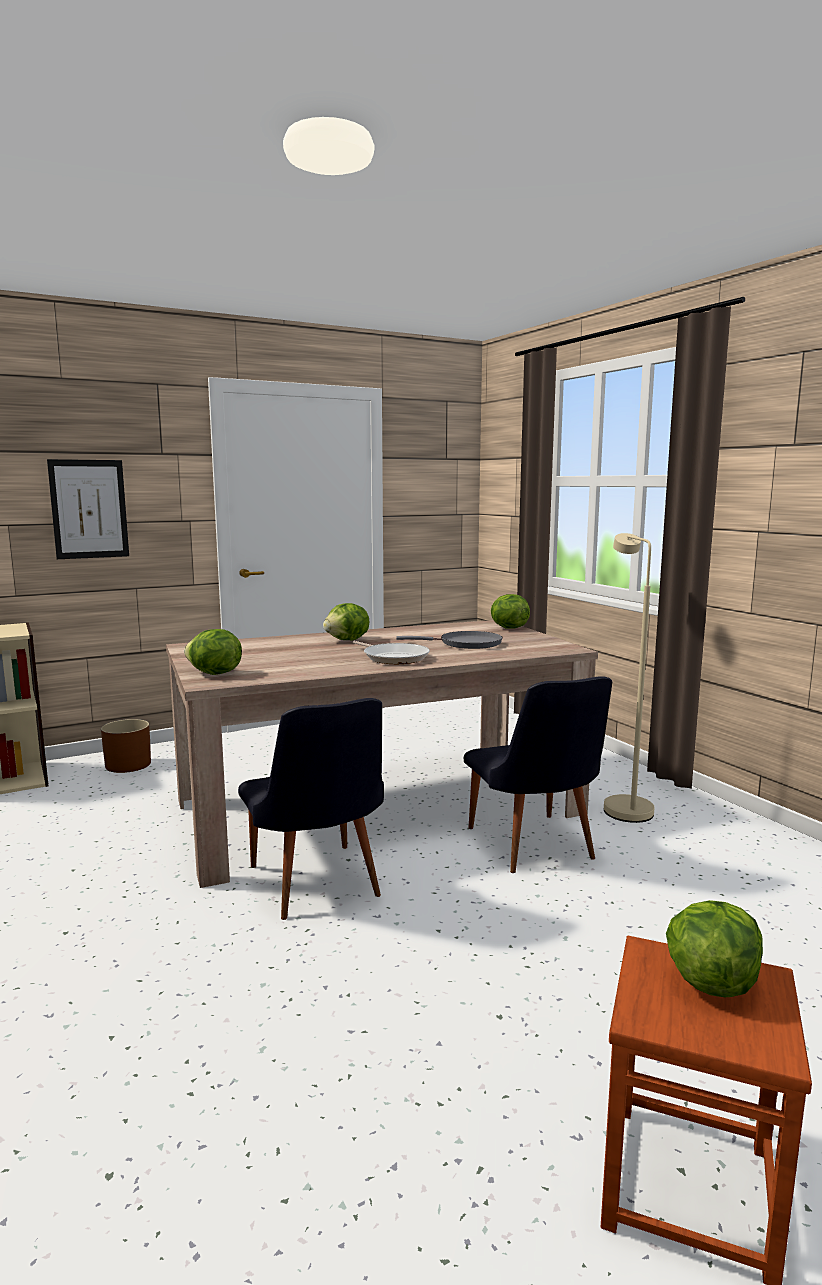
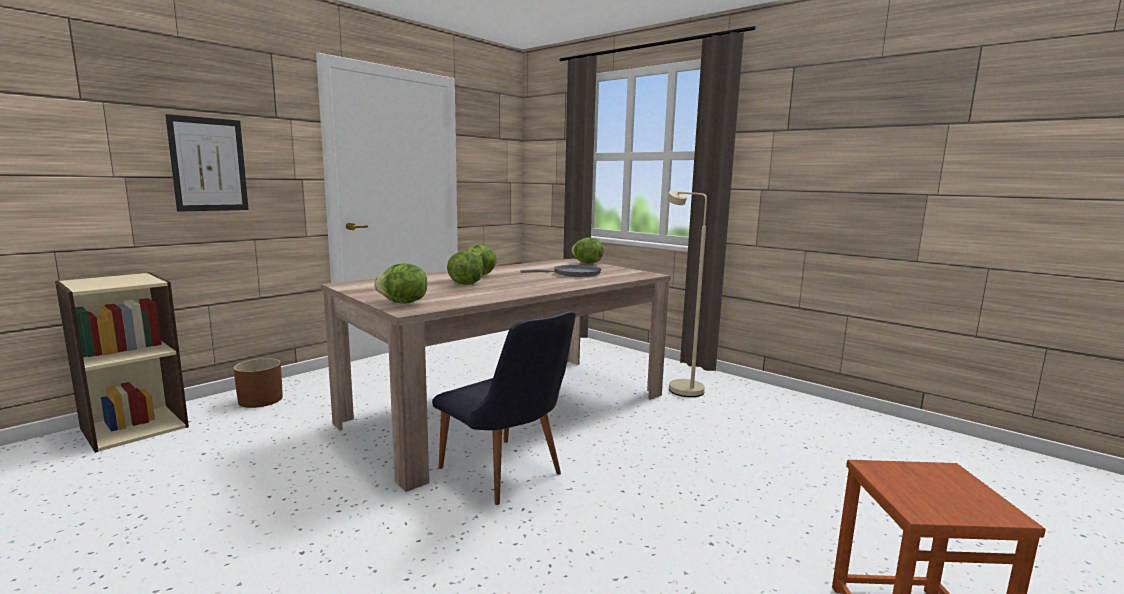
camera: 20 degrees left, 0 degrees up
(393, 657) = (534, 285): frying pan -> none
(535, 849) = (645, 423): black chair -> none
(711, 981) = (927, 479): lettuce -> lettuce (465, 284)

